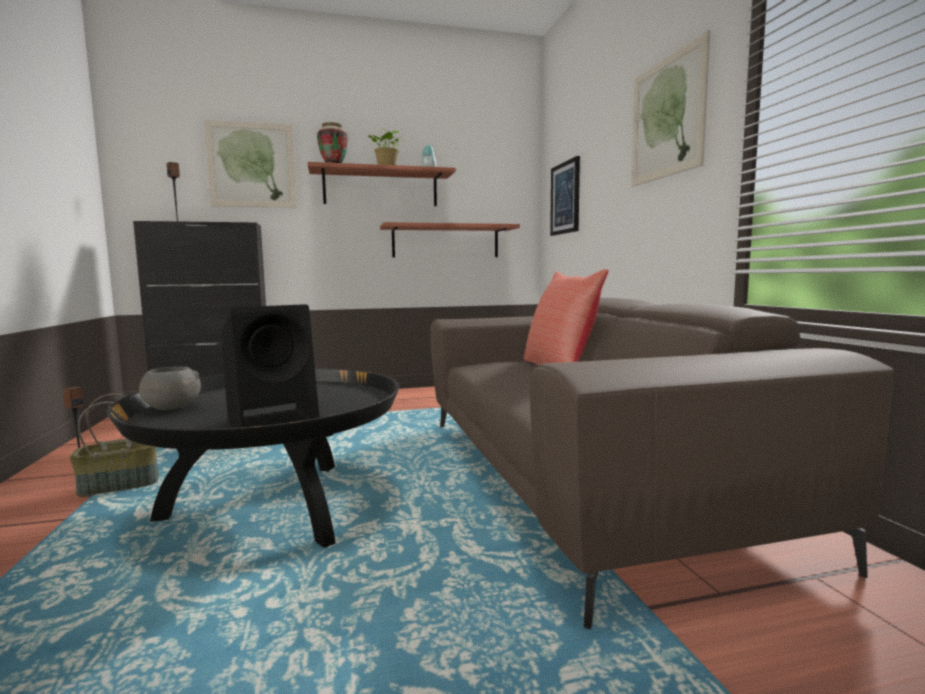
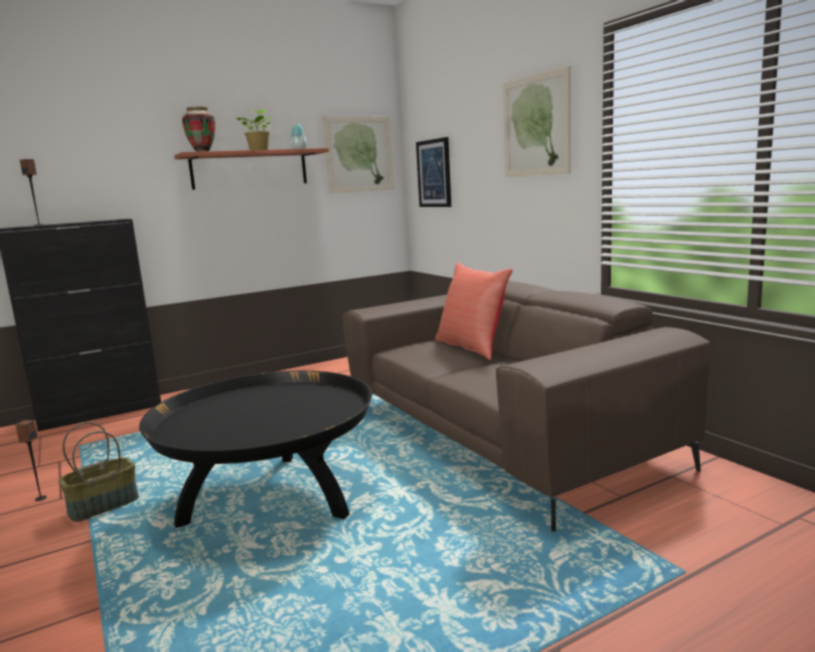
camera: 15 degrees left, 5 degrees up
(171, 407) = (178, 429): grey bowl -> none
(251, 165) = (111, 154): picture -> picture (359, 154)
(275, 422) = (292, 429): black speaker -> none
(446, 242) = (318, 218): shelf -> none

